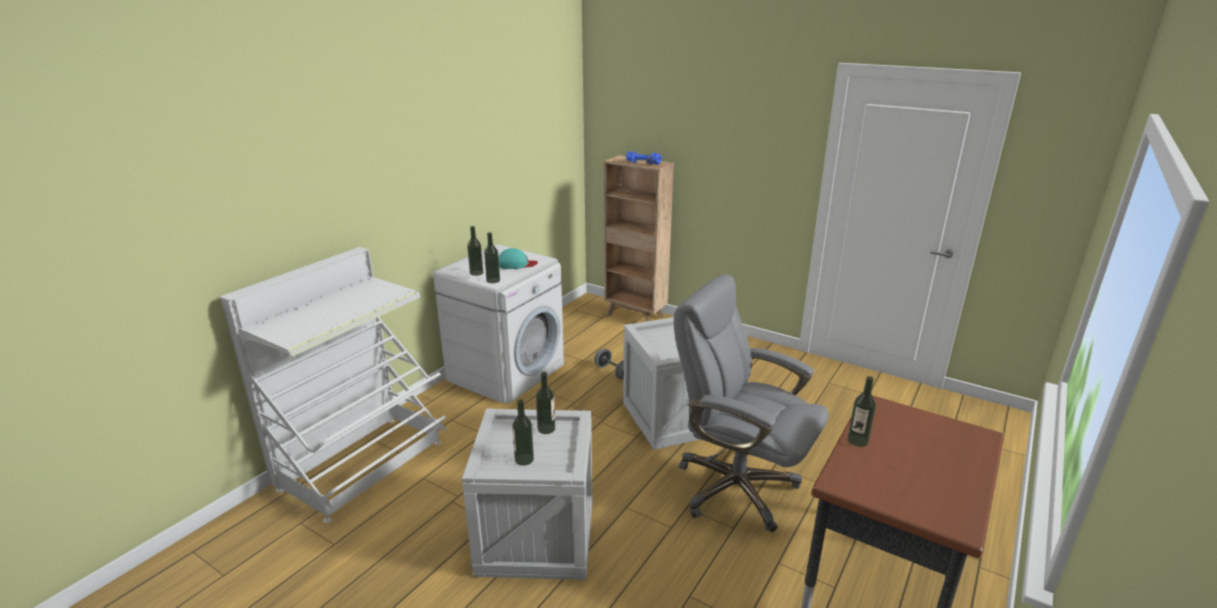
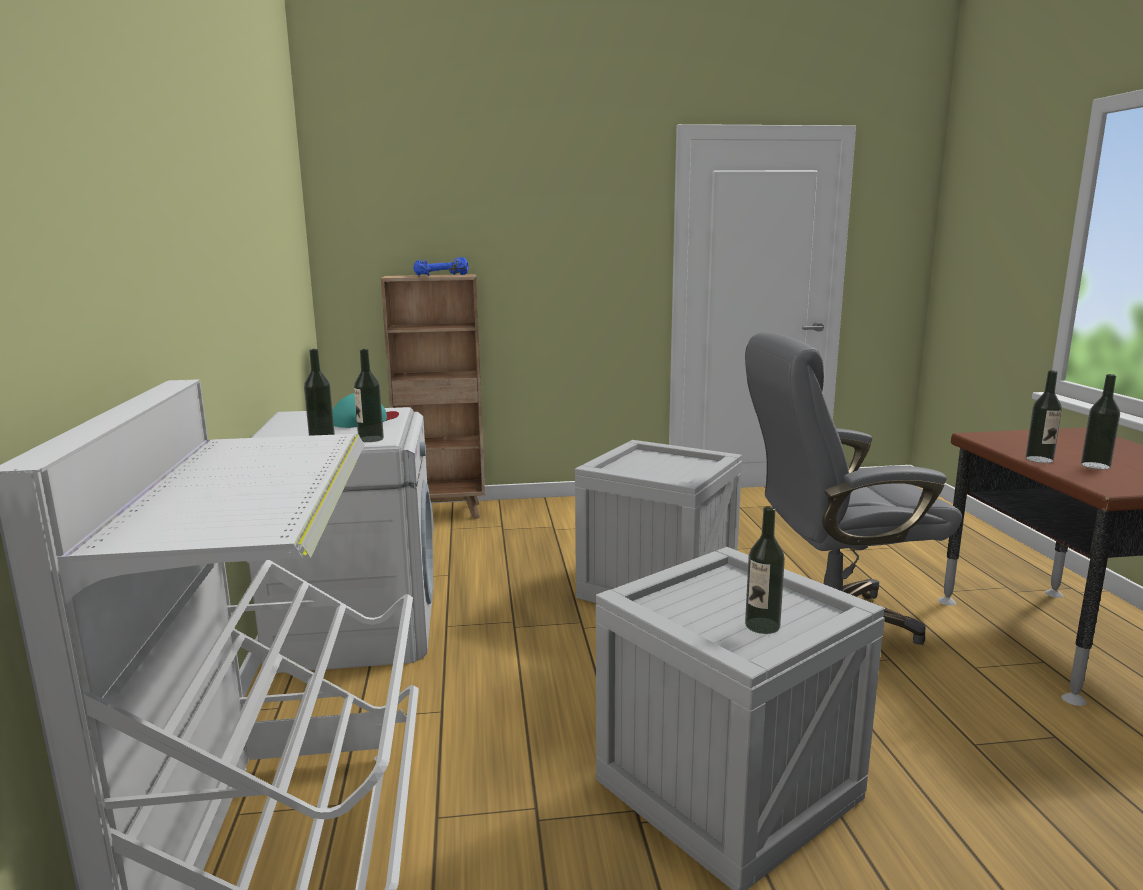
camera: 40 degrees left, 10 degrees down
(546, 429) = (711, 586): bottle -> bottle (1095, 465)
(613, 372) = (510, 573): grey dumbbell -> none

